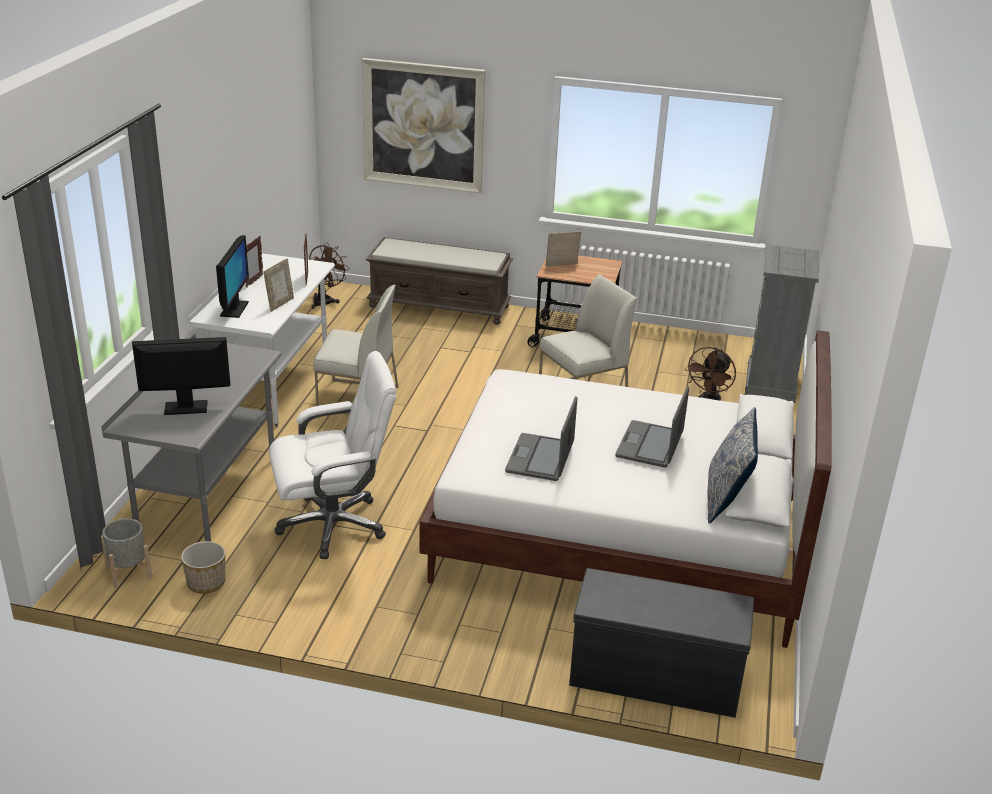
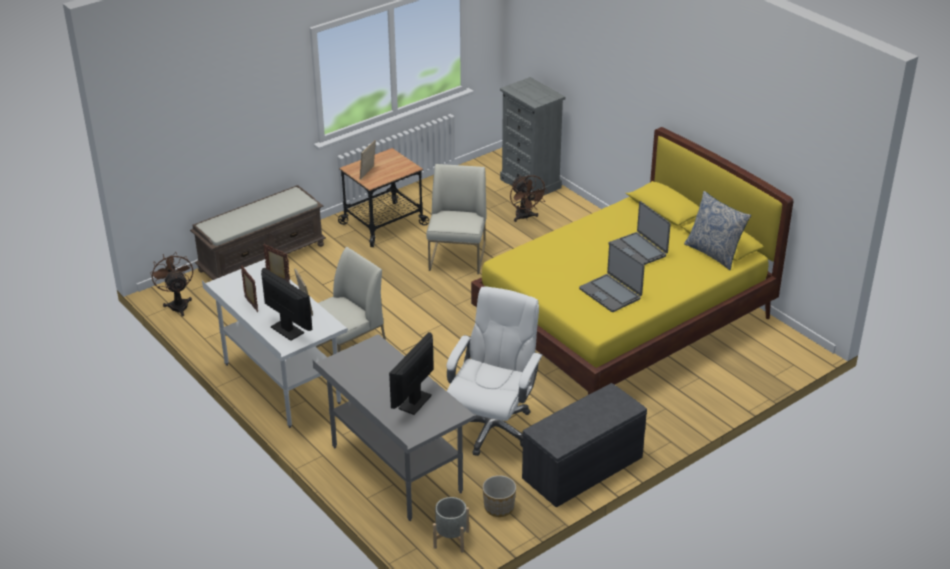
camera: 50 degrees left, 5 degrees up
(423, 125) = (212, 113): picture -> none
(620, 538) = (624, 322): white bed -> yellow bed
(653, 676) = (751, 373): grey bench -> grey bench (582, 469)

